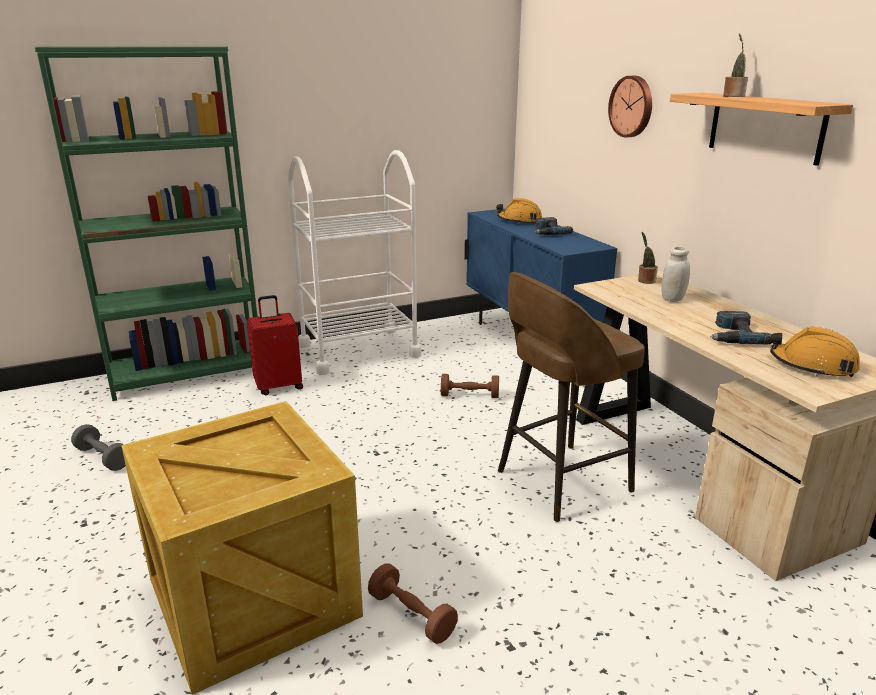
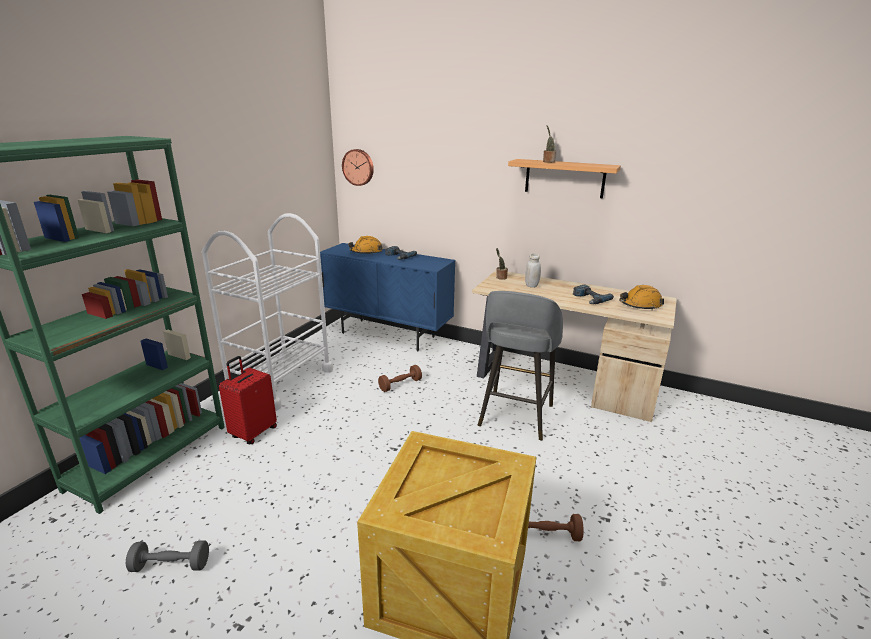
camera: 40 degrees left, 0 degrees up
(560, 482) = (515, 417): brown stool -> grey stool
(632, 106) = (456, 167): wall clock -> wall clock (358, 167)

